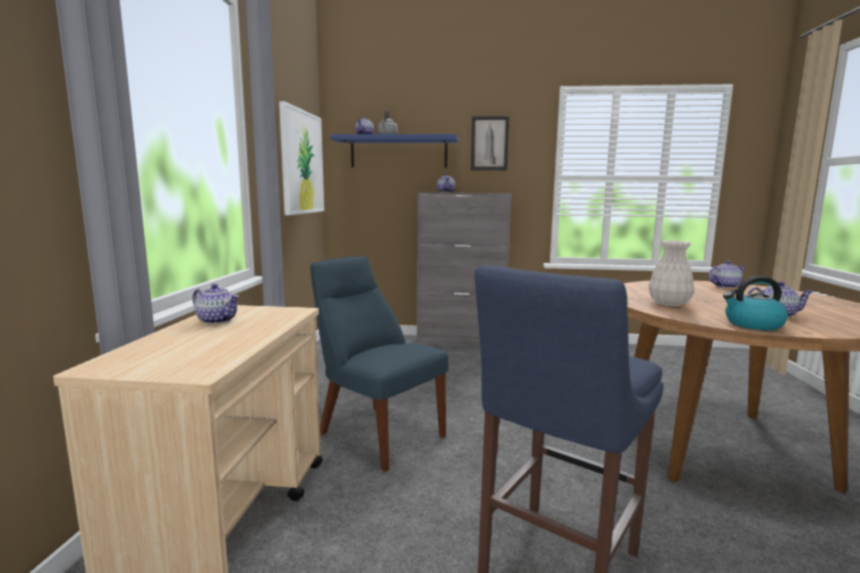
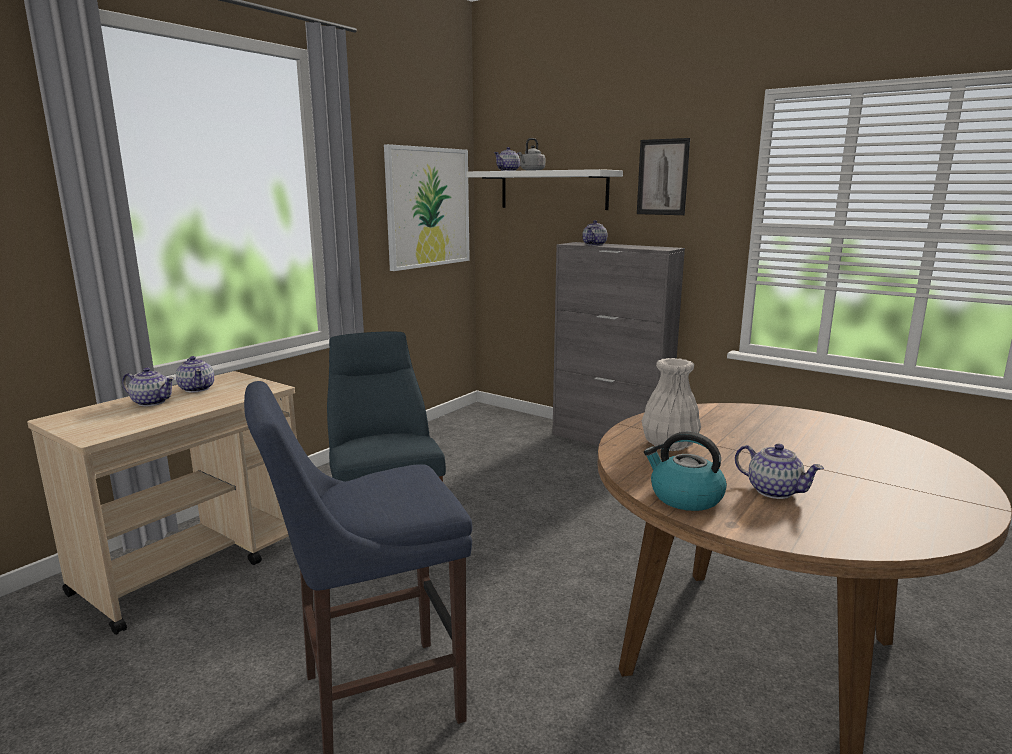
camera: 30 degrees right, 5 degrees up
(398, 153) = (553, 190): blue shelf -> white shelf
(724, 286) = (852, 432): teapot -> teapot (151, 402)

